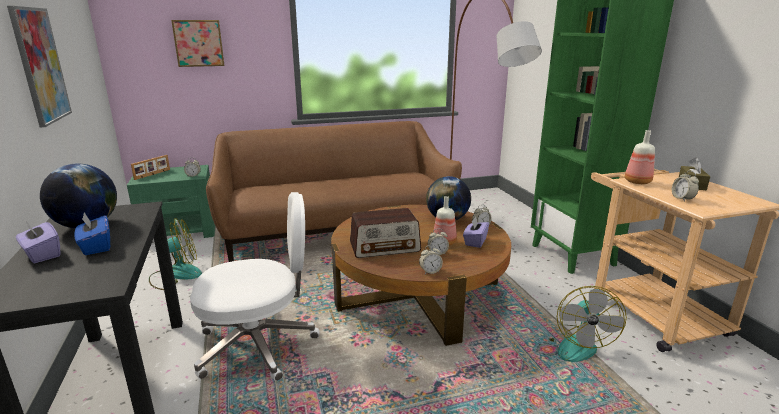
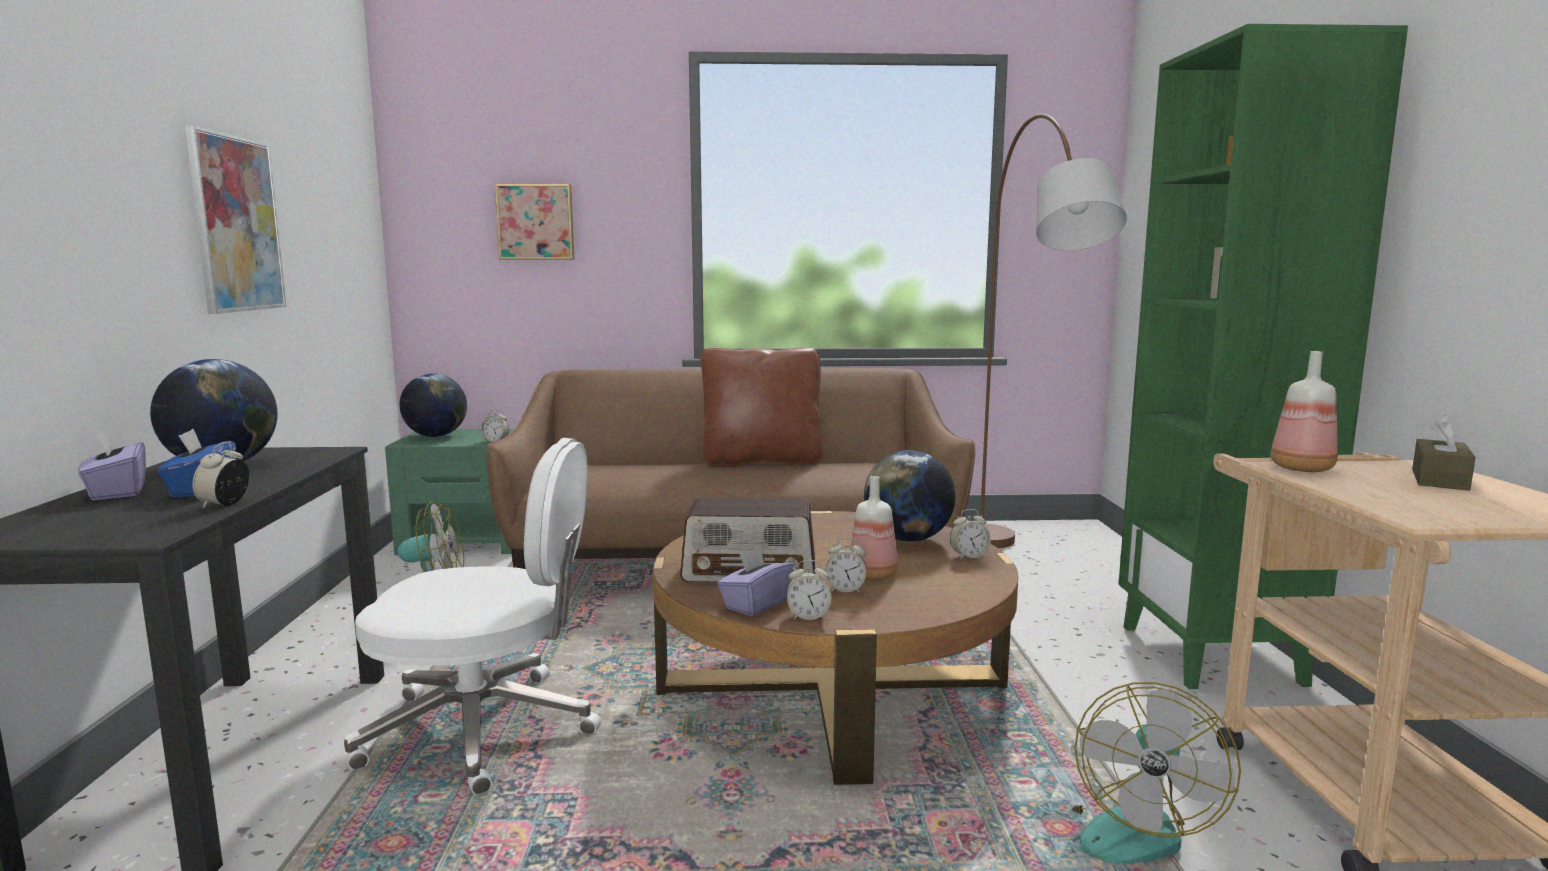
camera: 15 degrees right, 10 degrees down
(153, 174) = (436, 436): picture frame -> globe
(347, 176) = (762, 460): none -> brown pillow
(475, 241) = (938, 579): purple tissue box -> purple tissue box (756, 604)
(682, 199) = (1388, 499): alarm clock -> alarm clock (224, 504)

